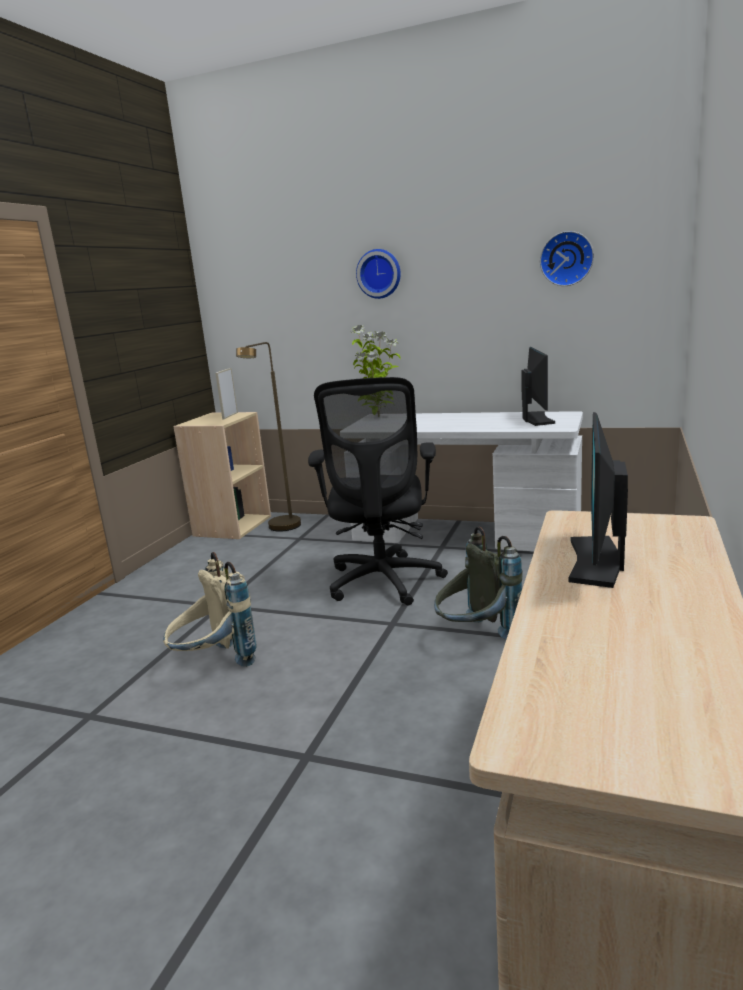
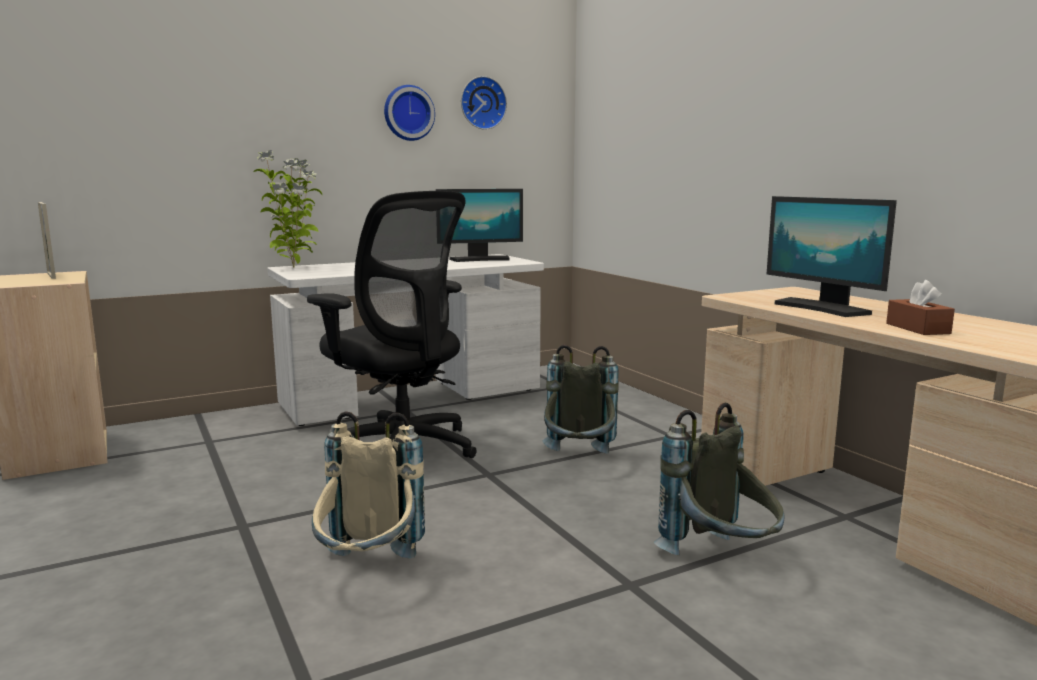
camera: 50 degrees left, 5 degrees down
(282, 529) = (157, 439): brown floor lamp -> none
(379, 274) = (281, 91): wall clock -> wall clock (408, 113)
(399, 778) = (721, 560): none -> grey backpack
(536, 419) = (480, 259): monitor -> monitor turned 120 degrees clockwise
(575, 625) = (917, 328): none -> brown tissue box

